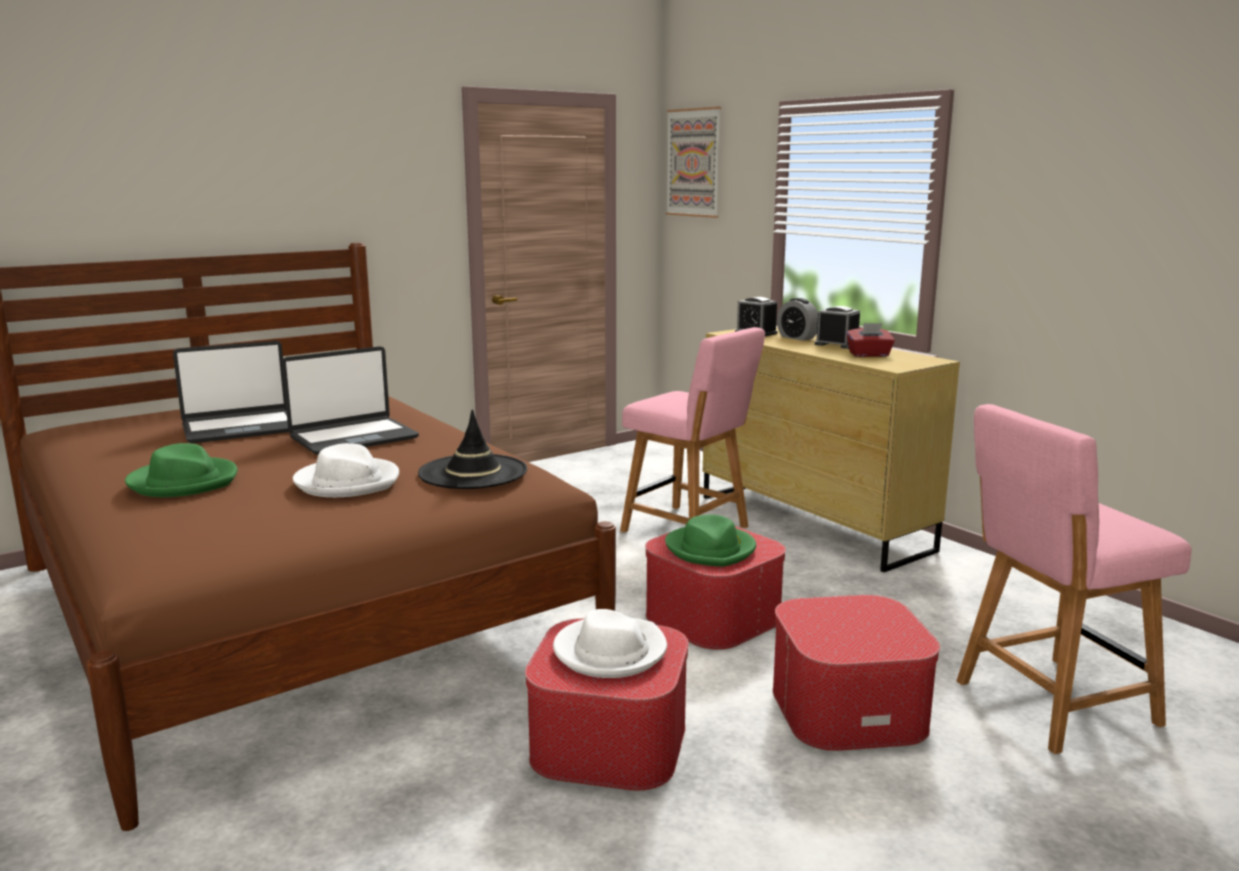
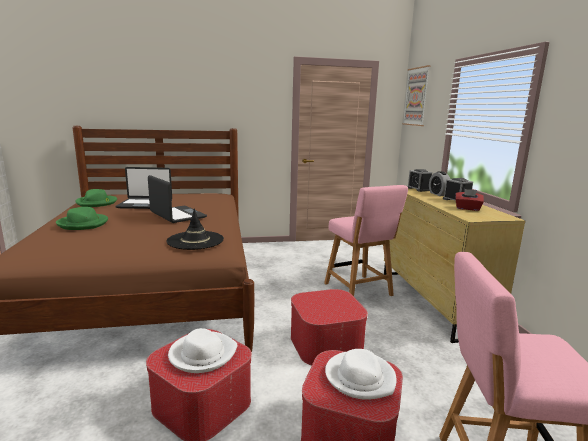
camera: 25 degrees right, 0 degrees up
(348, 482) = (138, 235): white hat -> white hat (360, 377)
(353, 438) = (177, 215): laptop -> laptop turned 120 degrees counterclockwise
(711, 549) = (324, 306): green hat -> green hat (97, 203)

